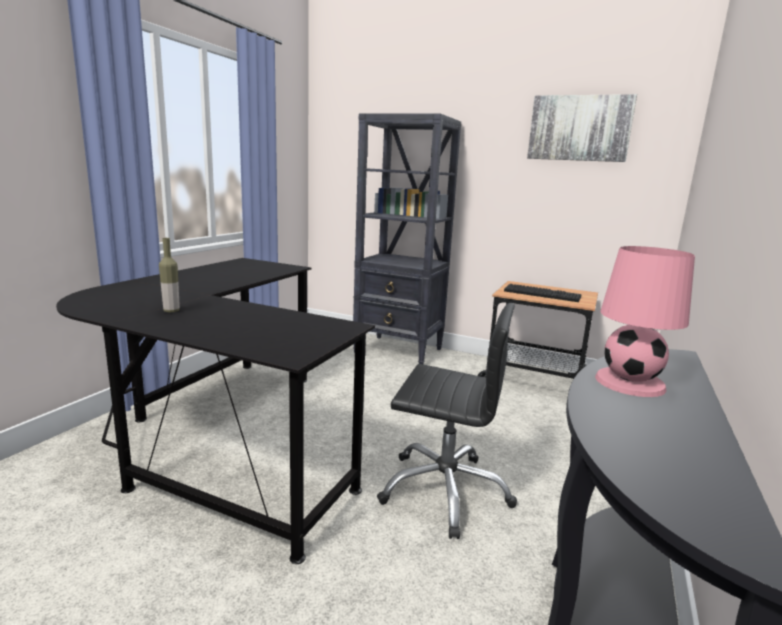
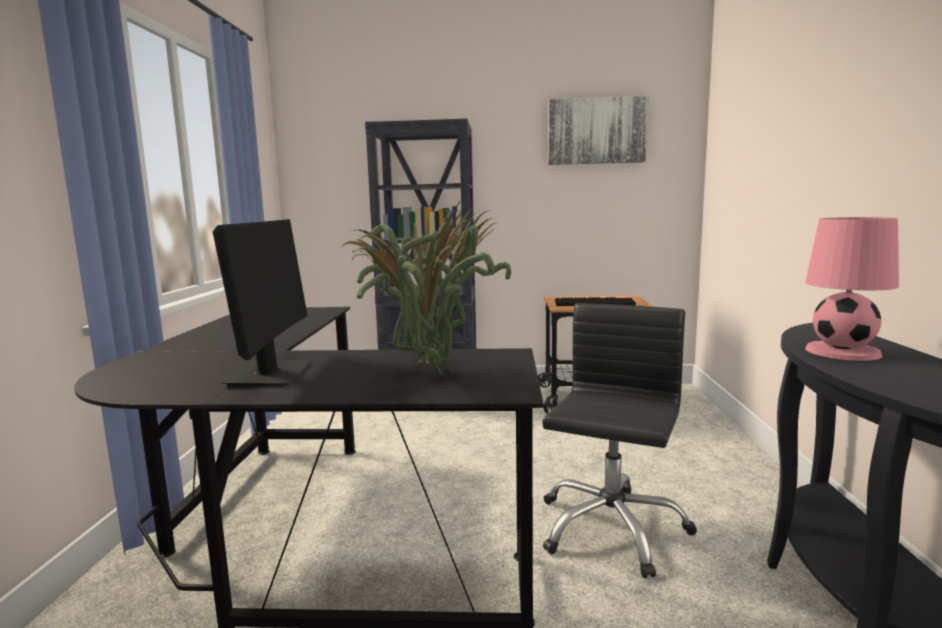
camera: 20 degrees left, 5 degrees down
(171, 311) = (270, 374): bottle -> monitor
(262, 332) = (428, 375): none -> potted plant
(445, 490) = (610, 528): black office chair -> black office chair turned 60 degrees counterclockwise

